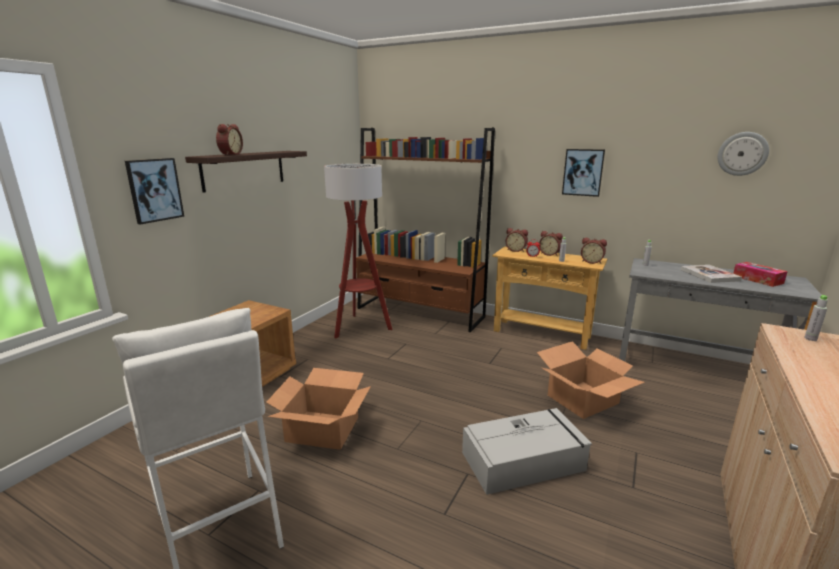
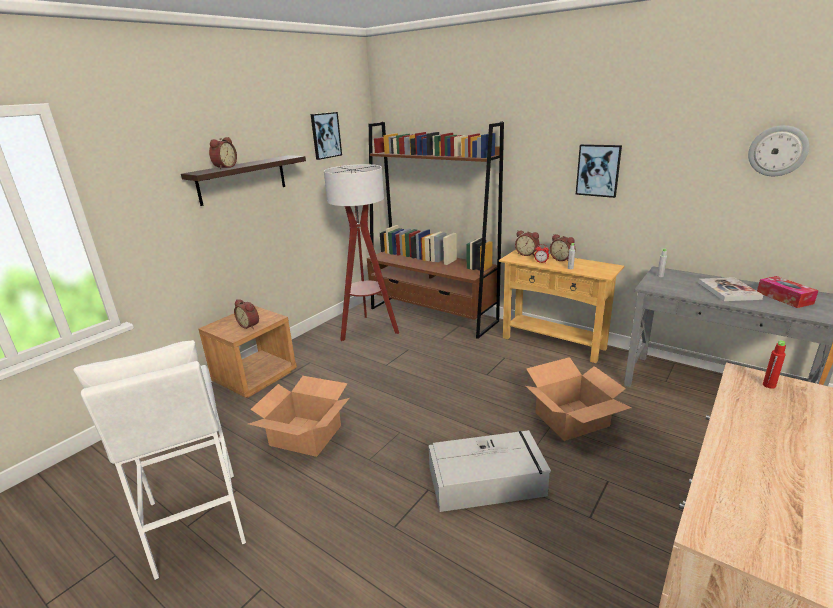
camera: 10 degrees right, 5 degrees up
(154, 190) = (152, 208): picture -> picture (325, 135)
(592, 262) = (604, 270): alarm clock -> alarm clock (250, 325)
(810, 339) = (769, 385): grey bottle -> red bottle

